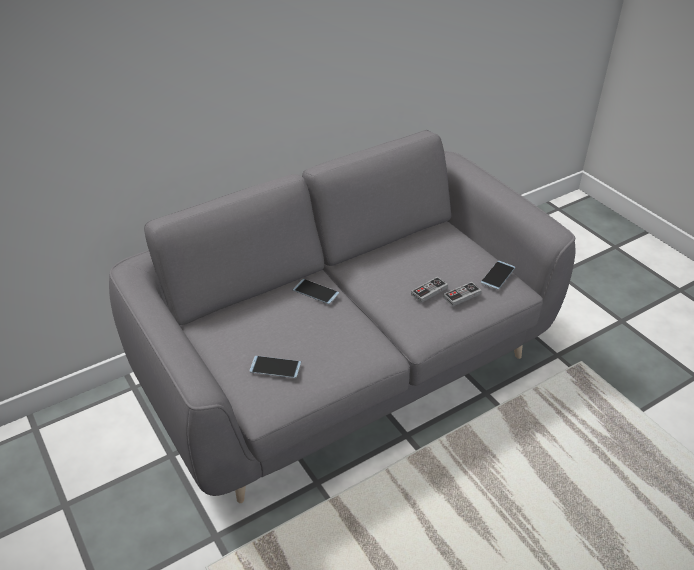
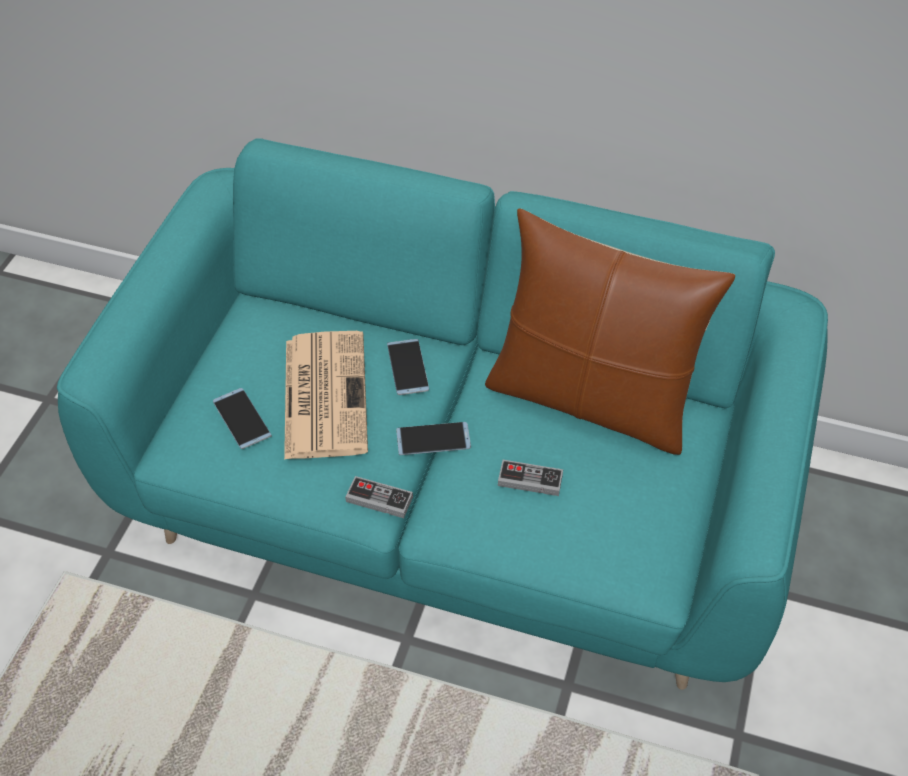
camera: 50 degrees right, 10 degrees up
(297, 328) = (324, 393): none -> newspaper
(346, 370) = (454, 502): grey sofa -> turquoise sofa
(403, 249) = (591, 399): none -> brown pillow
(462, 295) = (562, 522): game controller -> game controller (379, 499)
(498, 275) = (653, 538): phone -> phone (433, 439)

